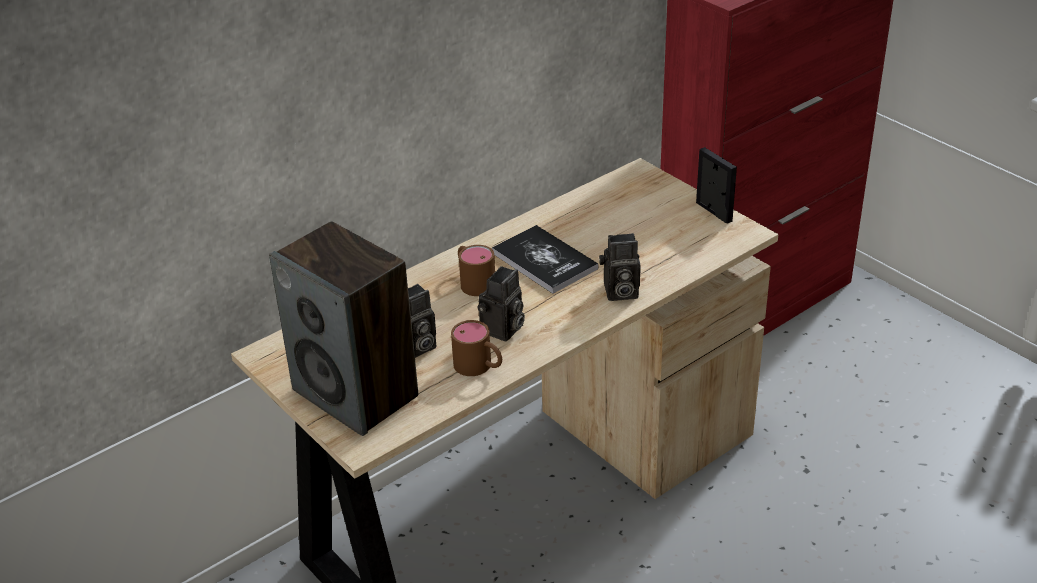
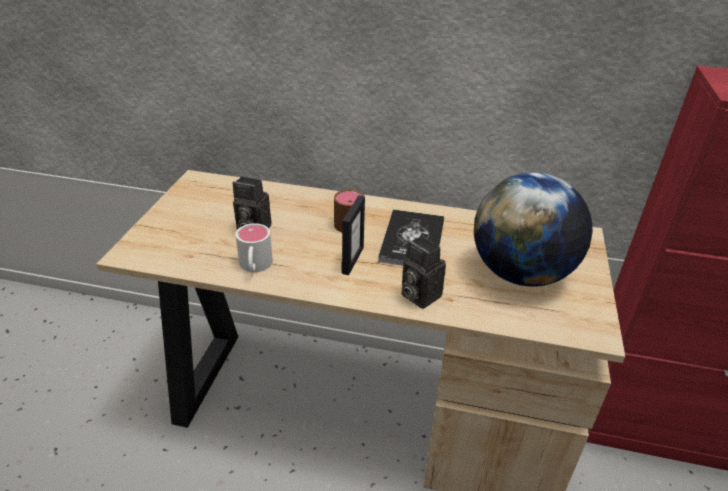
camera: 50 degrees right, 0 degrees up
(357, 393) = (181, 228): speaker -> none
(479, 367) = (255, 267): brown mug -> white mug
(502, 330) = (308, 258): camera -> none
(650, 228) = (521, 273): none -> globe
(713, 212) = (594, 299): picture frame -> picture frame (352, 260)

